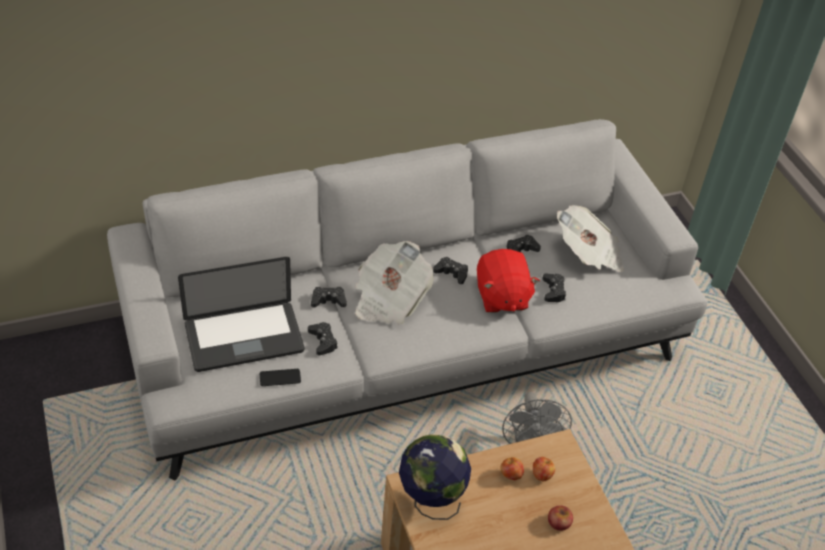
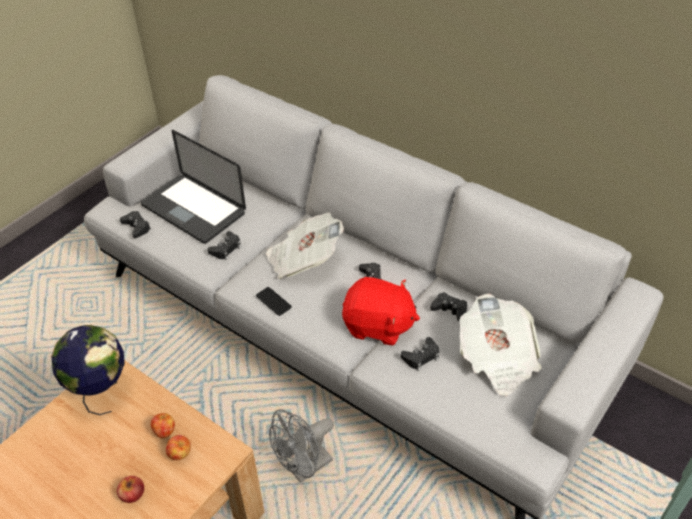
camera: 60 degrees right, 0 degrees up
(280, 378) = (170, 246): phone -> phone (273, 301)
(328, 300) = (271, 230): black game controller -> black game controller (136, 227)
(501, 297) = (378, 326): red plush toy -> red plush toy turned 120 degrees counterclockwise

